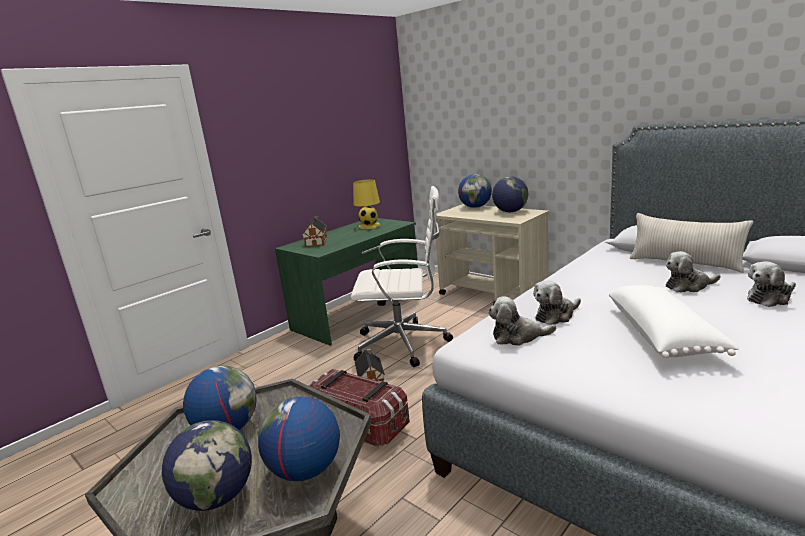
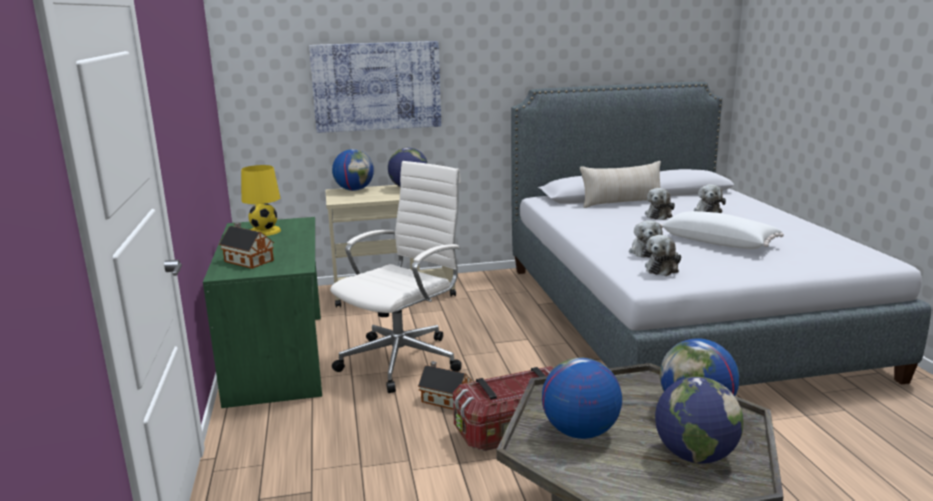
camera: 55 degrees left, 0 degrees up
(501, 122) = (376, 86): none -> picture

